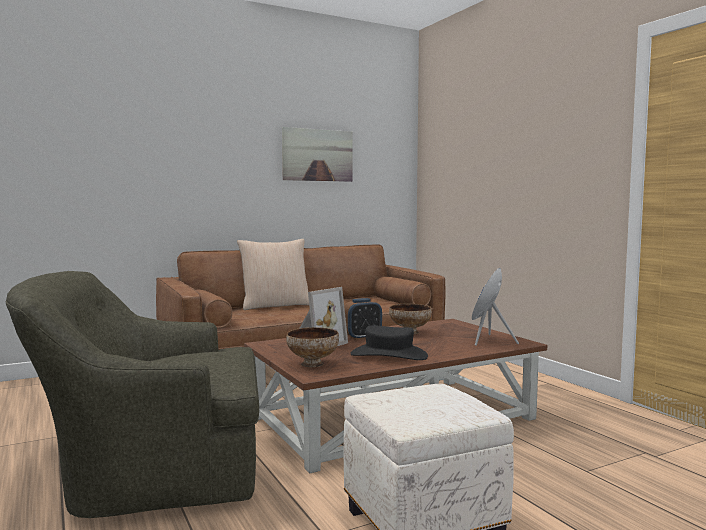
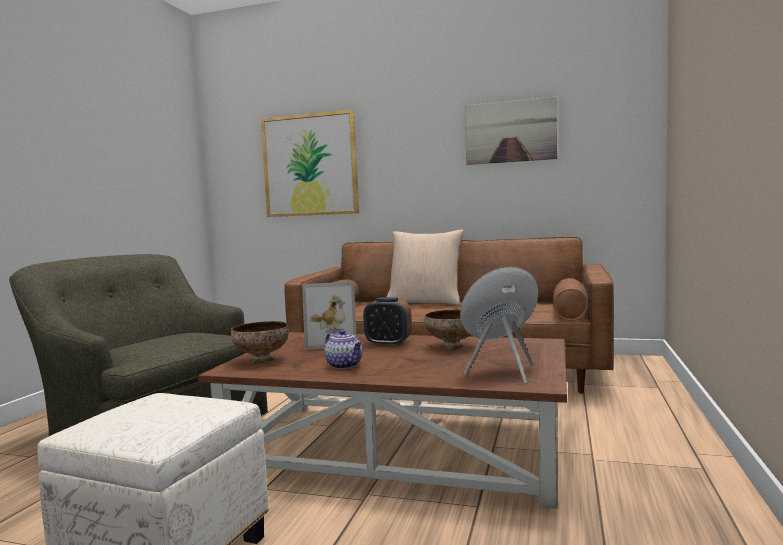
camera: 45 degrees right, 0 degrees up
(118, 165) = (310, 165): none -> picture
(389, 355) = (345, 365): black hat -> teapot

